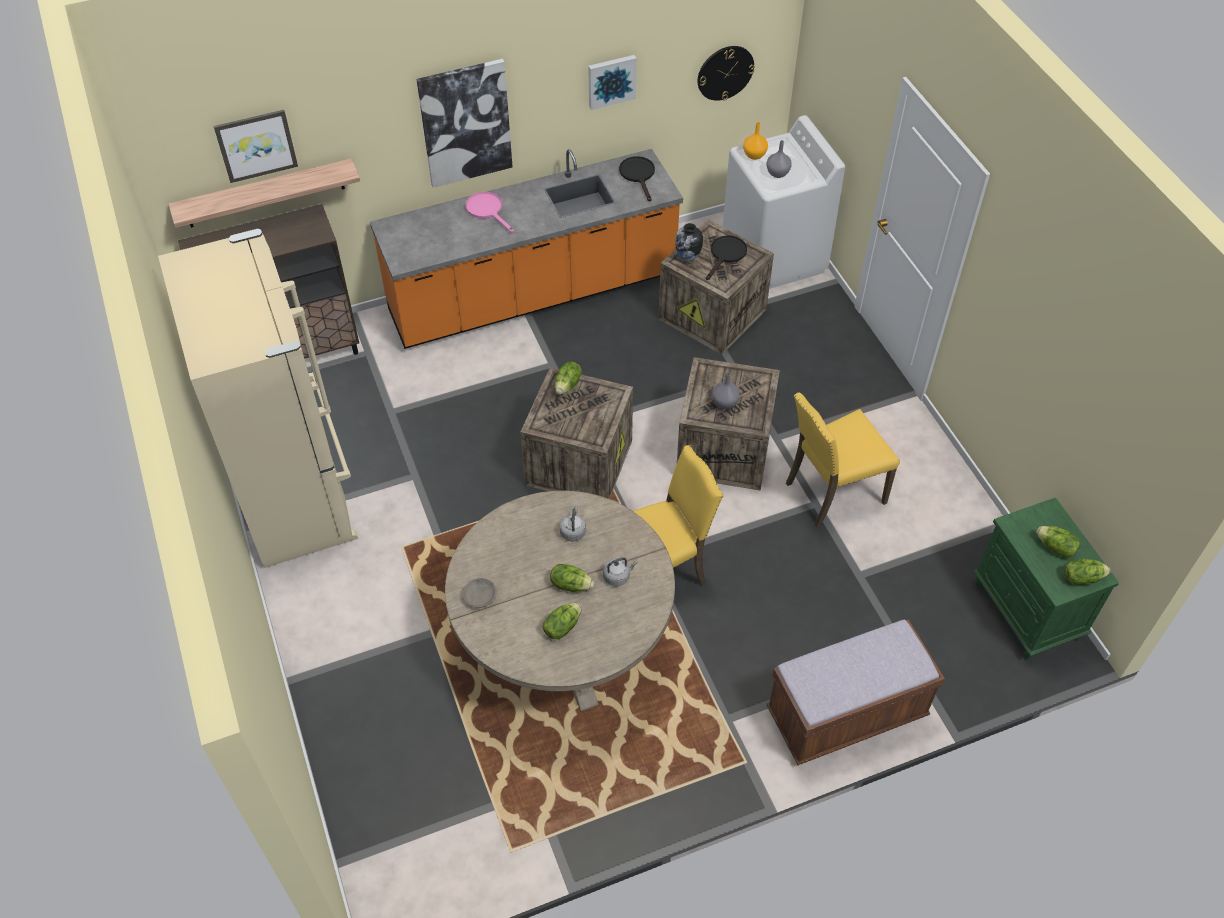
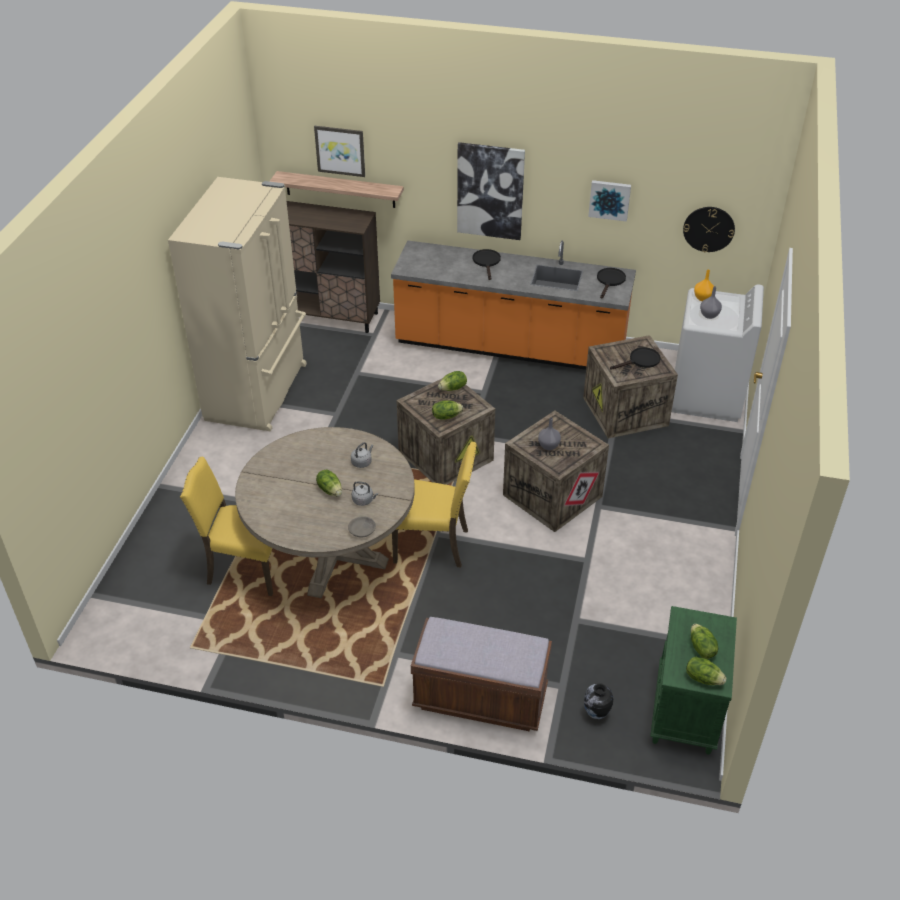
camera: 35 degrees right, 10 degrees down
(480, 596) = (271, 468): grey bowl -> grey bowl (362, 530)
(487, 210) = (487, 262): pink frying pan -> black frying pan
(562, 627) = (301, 509): lettuce -> lettuce (446, 416)
(688, 258) = (610, 351): vase -> vase (596, 714)
(832, 492) = (607, 559): yellow chair -> yellow chair (245, 568)

